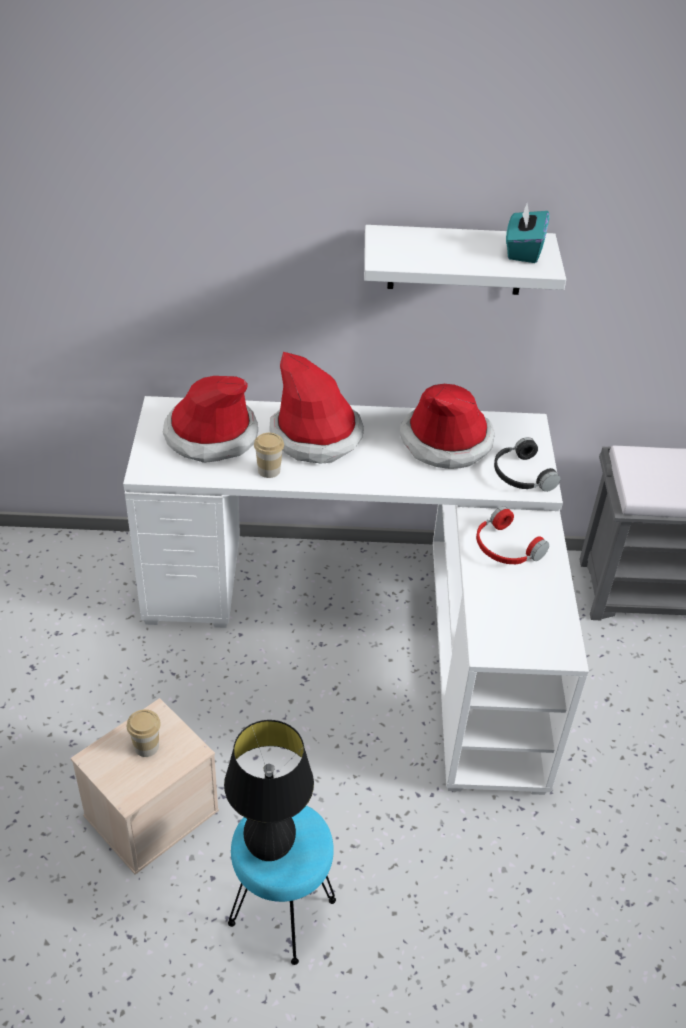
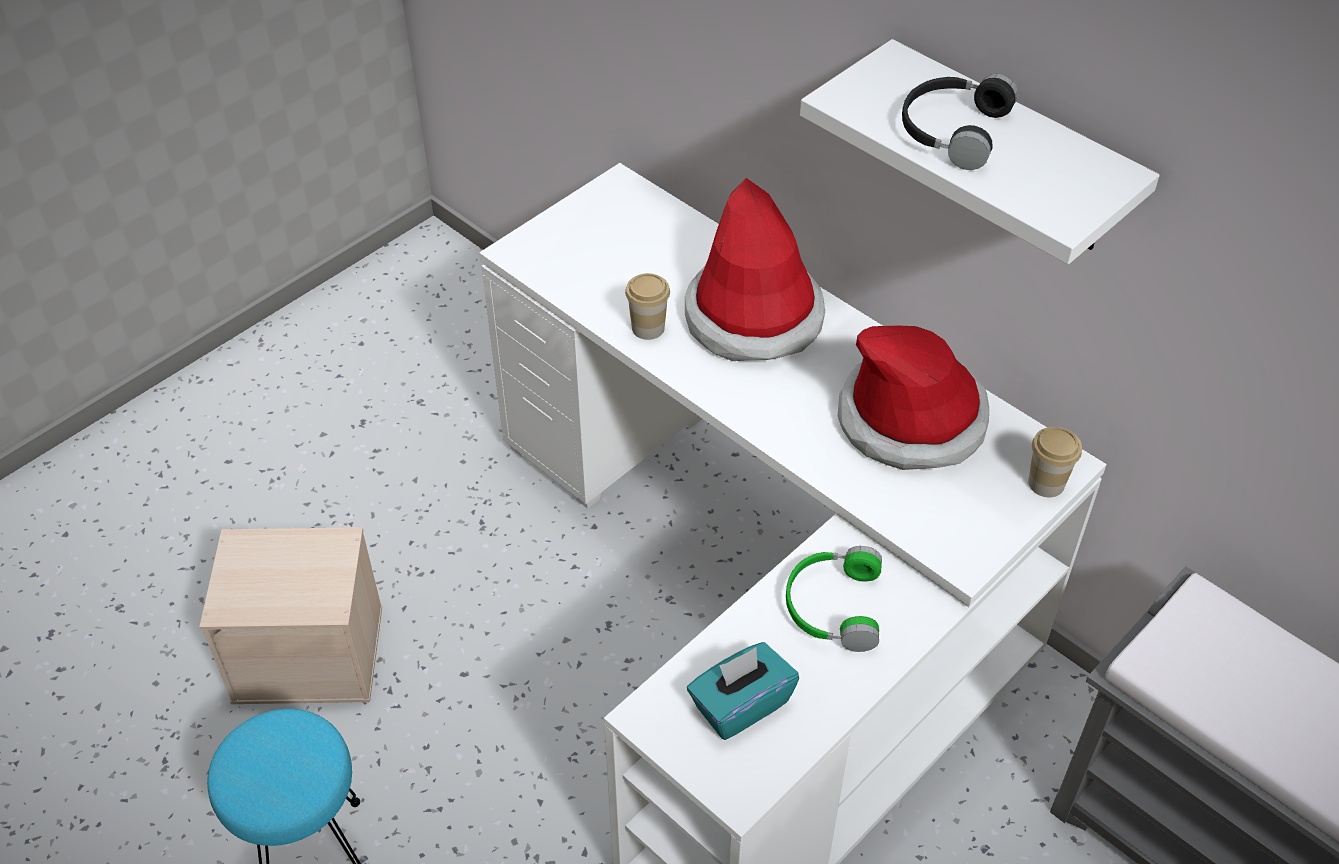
camera: 45 degrees right, 5 degrees up
(146, 746) = (295, 569): cup -> cup (1046, 483)
(211, 435) = (634, 248): hat -> none
(270, 849) = (255, 763): black table lamp -> none
(505, 548) = (831, 606): red headphones -> green headphones
(520, 475) = (958, 524): black headphones -> black headphones (951, 130)
(523, 250) = (1067, 176): turquoise tissue box -> turquoise tissue box (740, 705)

